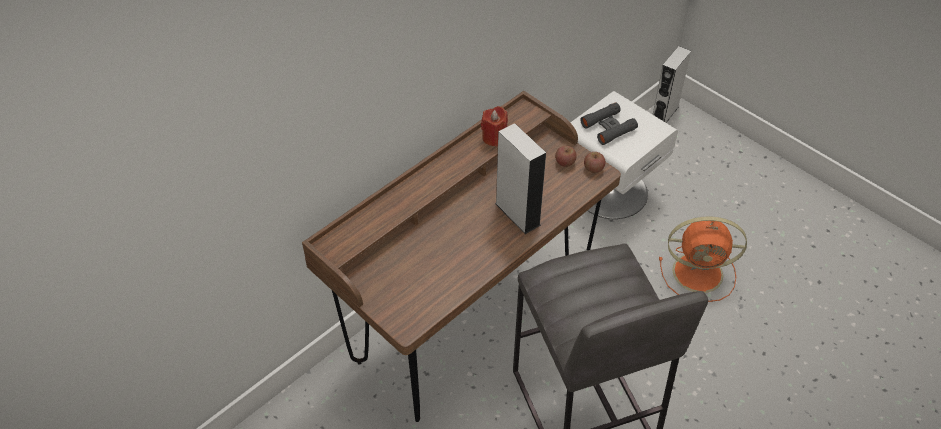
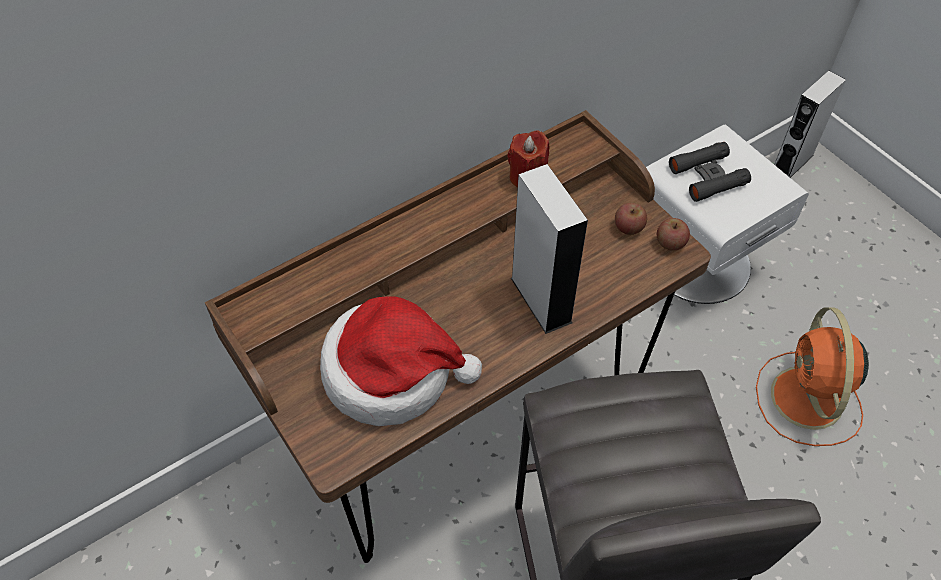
camera: 10 degrees right, 5 degrees up
(431, 270) = (392, 372): none -> hat
(700, 273) = (807, 400): orange fan -> orange fan turned 75 degrees clockwise

